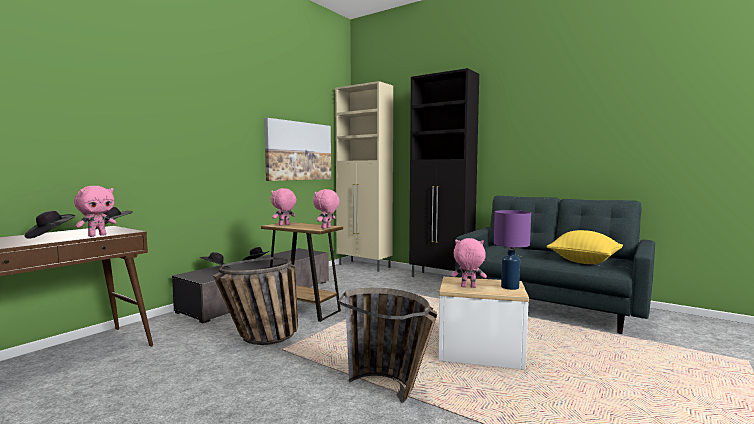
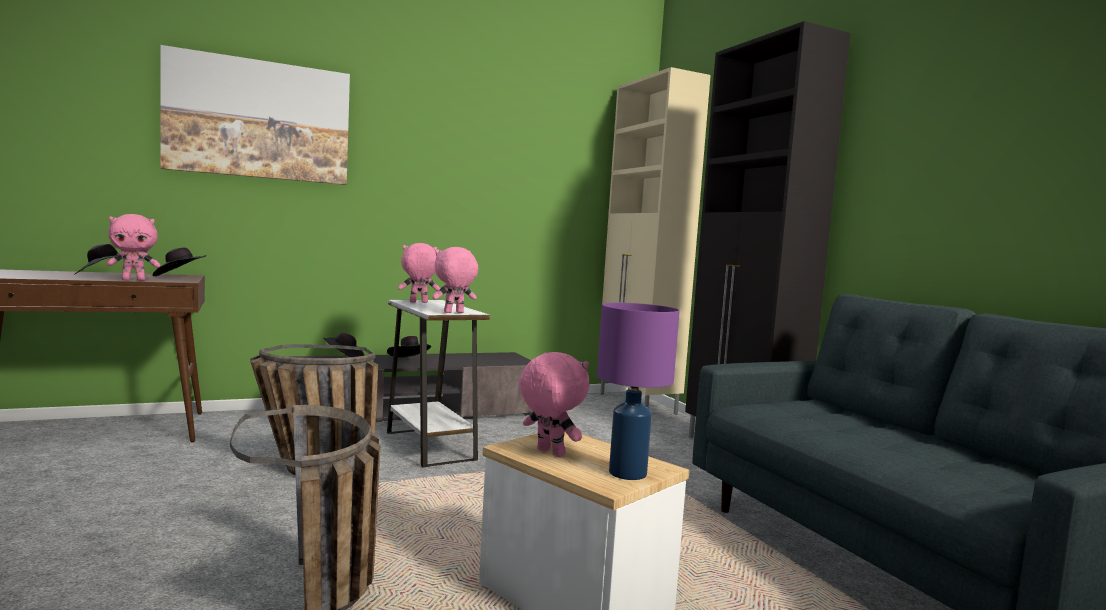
camera: 30 degrees right, 0 degrees up
(299, 151) = (531, 192): picture -> picture (259, 120)
(303, 310) = (430, 446): brown side table -> white side table
(584, 262) = (955, 471): yellow pillow -> none

